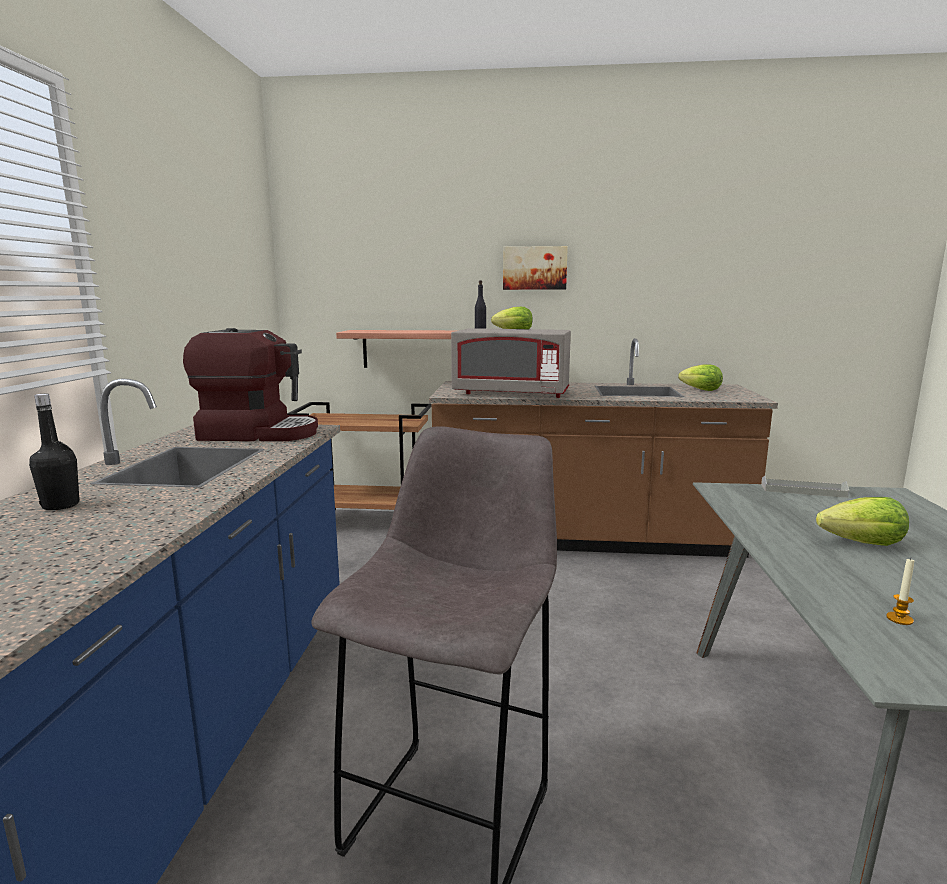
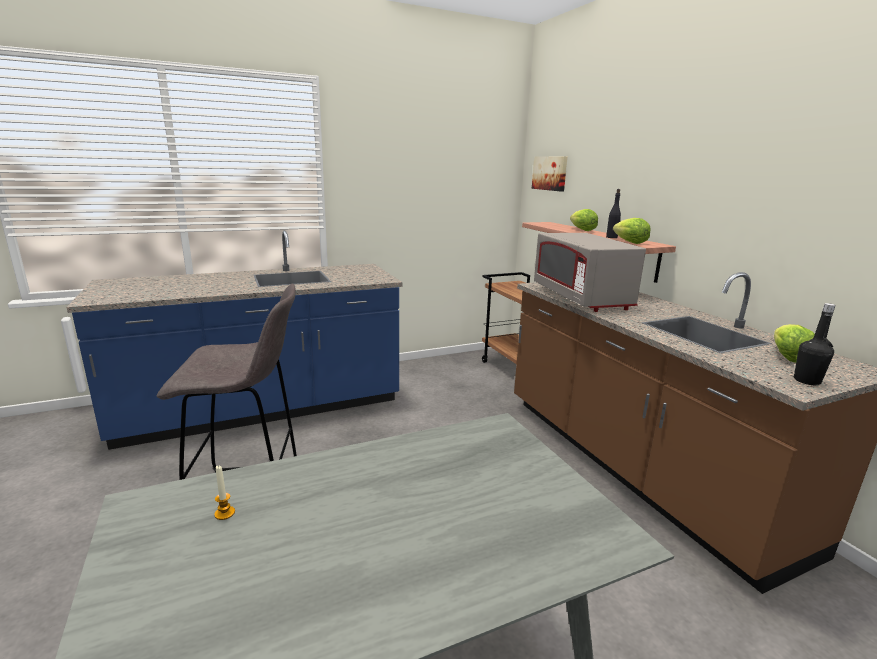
camera: 60 degrees right, 5 degrees up
(61, 505) = (223, 278): black bottle -> black bottle (807, 381)
(259, 433) = (362, 275): coffee machine -> none
(534, 268) = (681, 179): picture -> picture (550, 173)
(803, 490) = (550, 471): grey tray -> none
(863, 544) = (397, 504): lettuce -> lettuce (582, 230)

